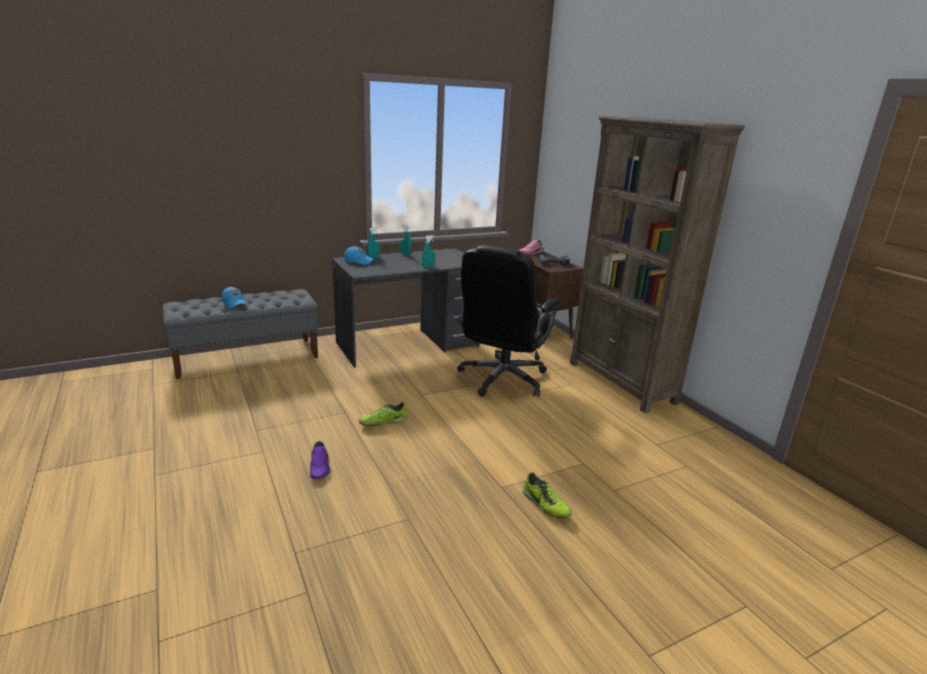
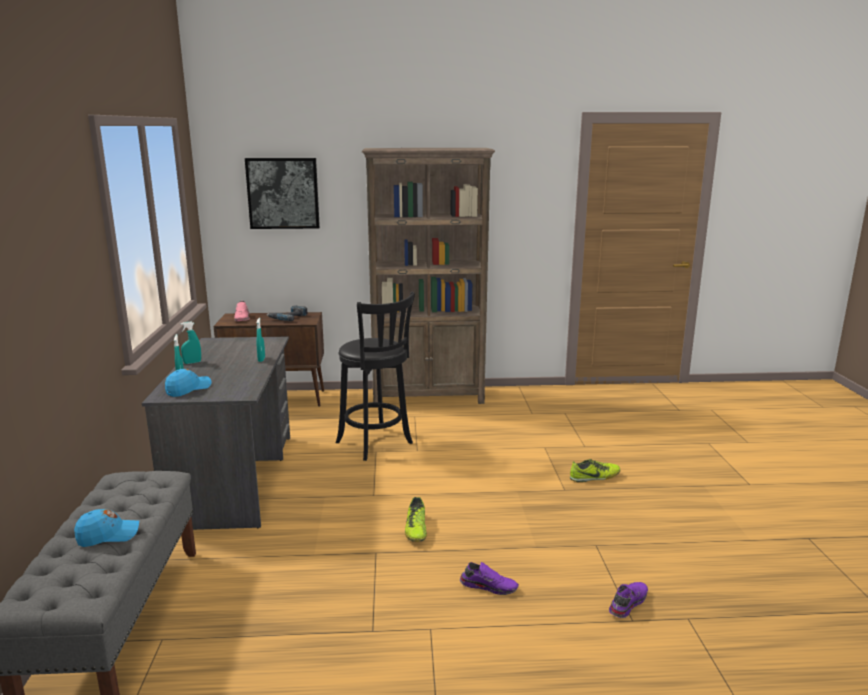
camera: 65 degrees left, 5 degrees down
(320, 547) = (627, 603): none -> purple shoe
(502, 379) = (376, 444): black office chair -> black stool
(581, 155) = (283, 193): none -> picture

